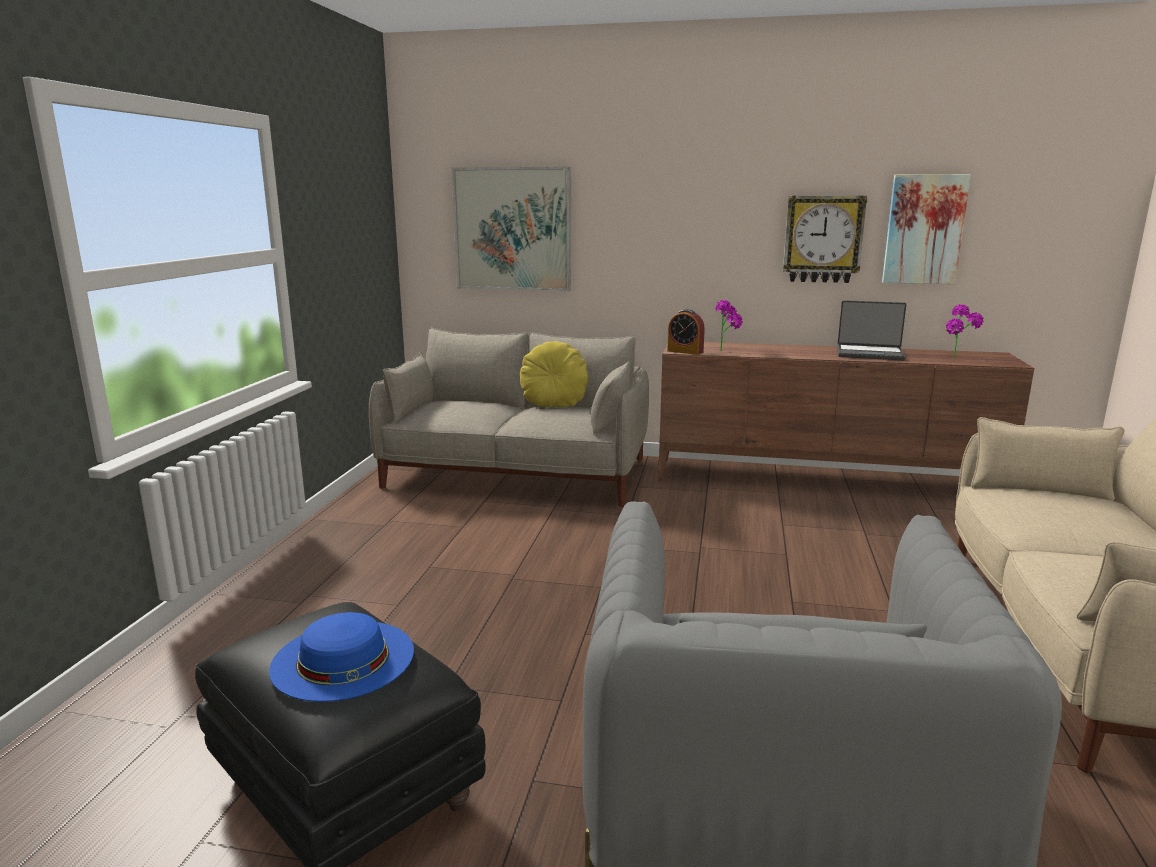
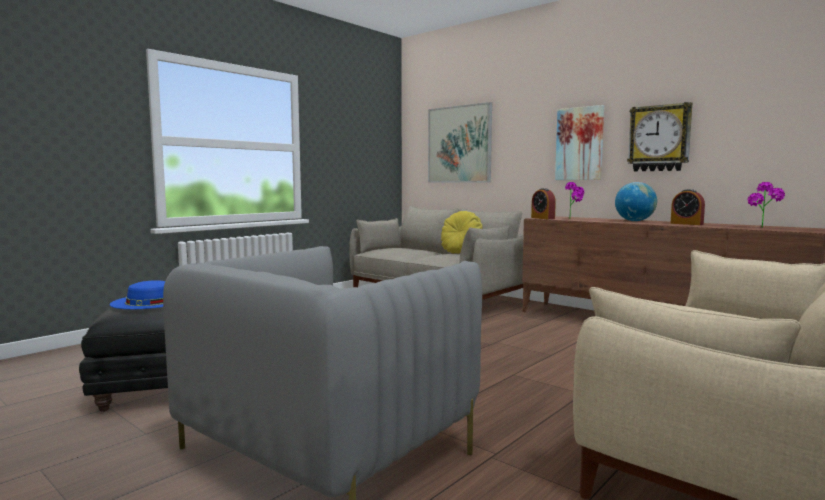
camera: 30 degrees right, 10 degrees down
(802, 350) = (634, 221): none -> globe
(869, 354) = (686, 224): laptop -> alarm clock
(924, 229) = (743, 125): picture -> picture (579, 144)

